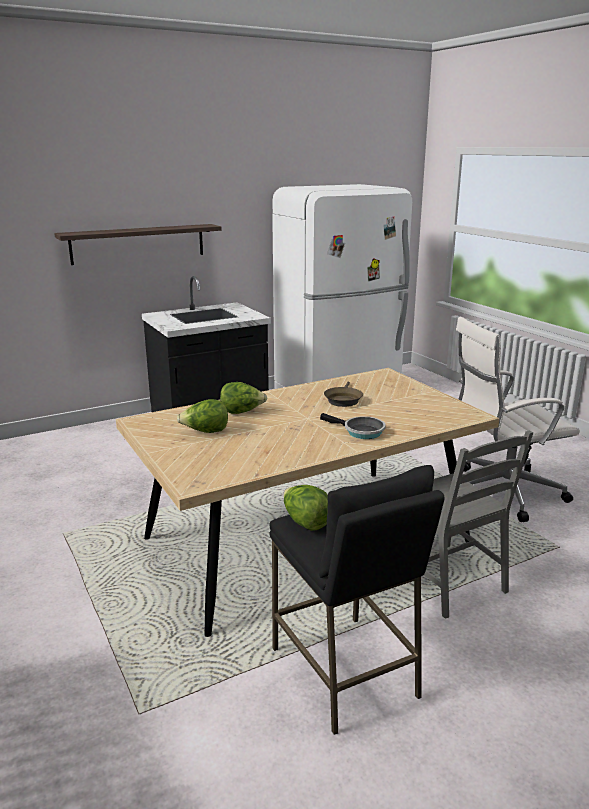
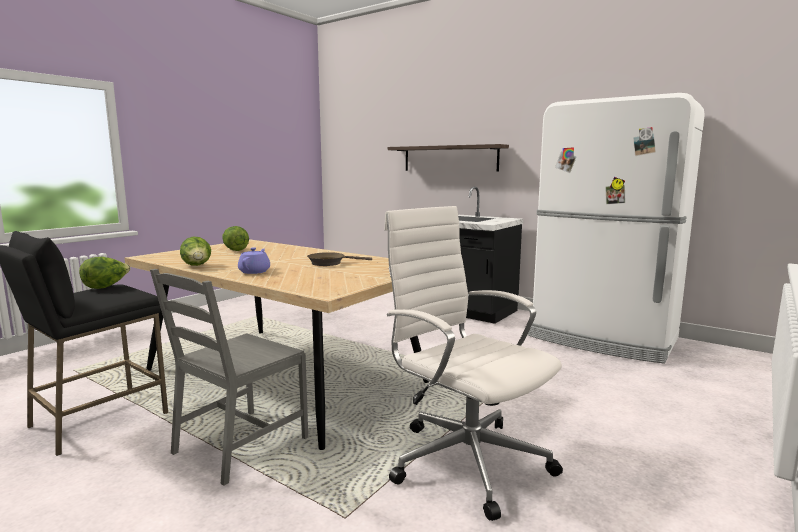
camera: 65 degrees right, 10 degrees down
(242, 412) = (279, 251): lettuce -> lettuce (197, 266)
(360, 431) = (255, 271): frying pan -> purple teapot

